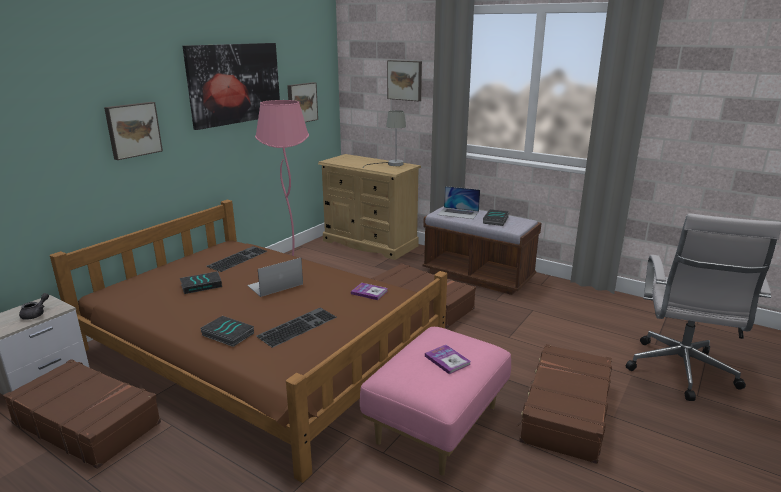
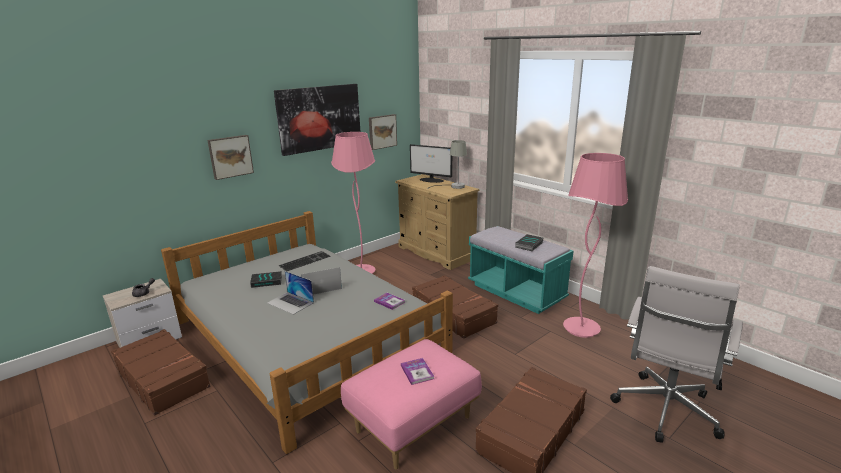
camera: 15 degrees right, 0 degrees up
(226, 334) = (262, 326): book -> none
(261, 350) = (307, 338): brown bed -> grey bed
(297, 326) = (317, 325): keyboard -> none
(361, 159) = (431, 180): none -> monitor
(405, 80) = (469, 114): picture -> none
(458, 213) = (499, 235): laptop -> laptop (290, 303)
(478, 276) = (516, 292): brown bench -> turquoise bench
(562, 304) = (581, 328): none -> pink floor lamp

